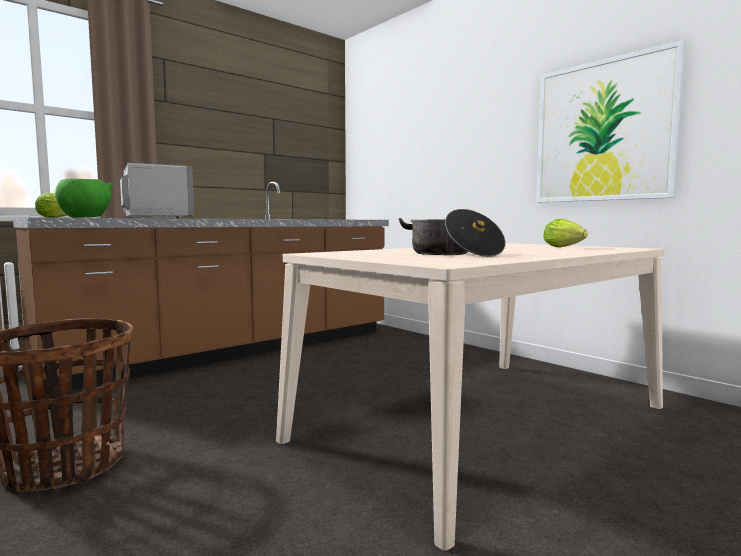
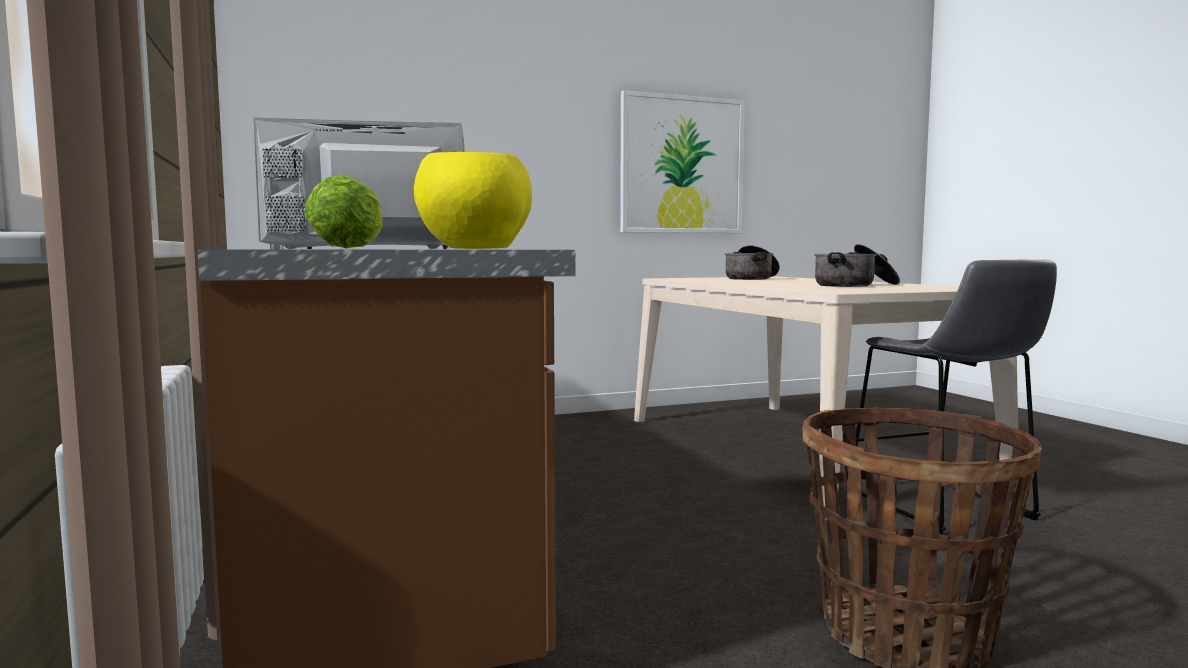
camera: 70 degrees left, 0 degrees up
(85, 217) = (474, 248): green bowl -> yellow bowl
(332, 492) = (943, 508): none -> grey stool
(565, 247) = (752, 278): lettuce -> cooking pot

